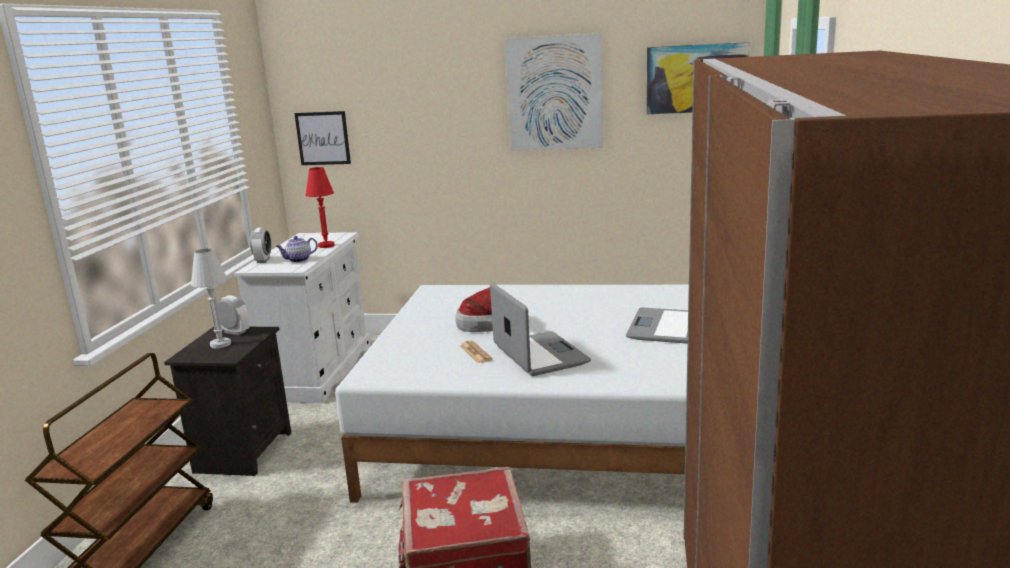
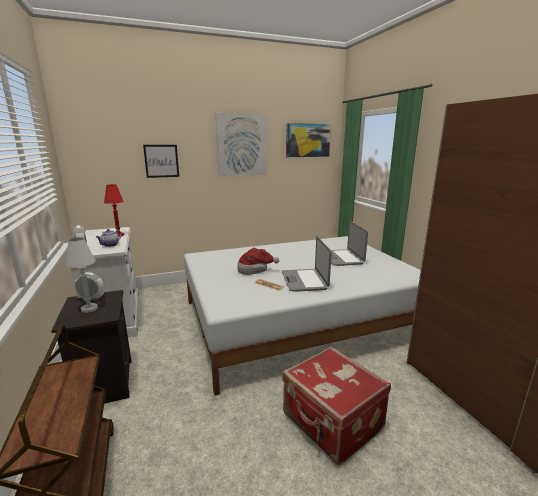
camera: 30 degrees left, 0 degrees up
(323, 138) = (97, 168): picture -> picture (161, 161)
(539, 355) = (304, 280): laptop -> laptop turned 135 degrees counterclockwise

